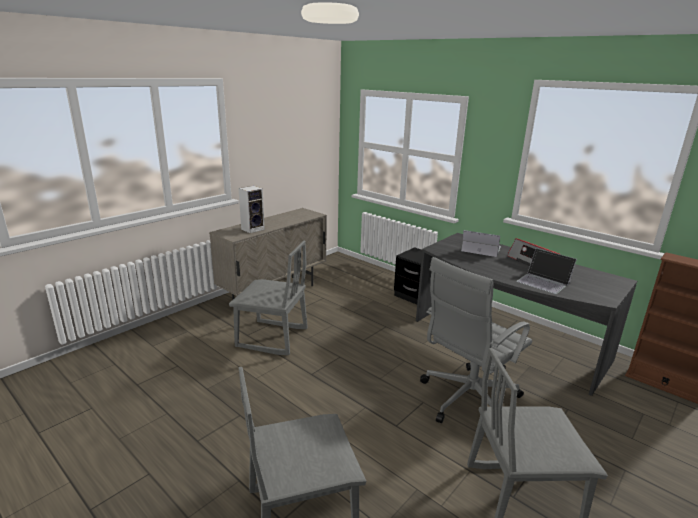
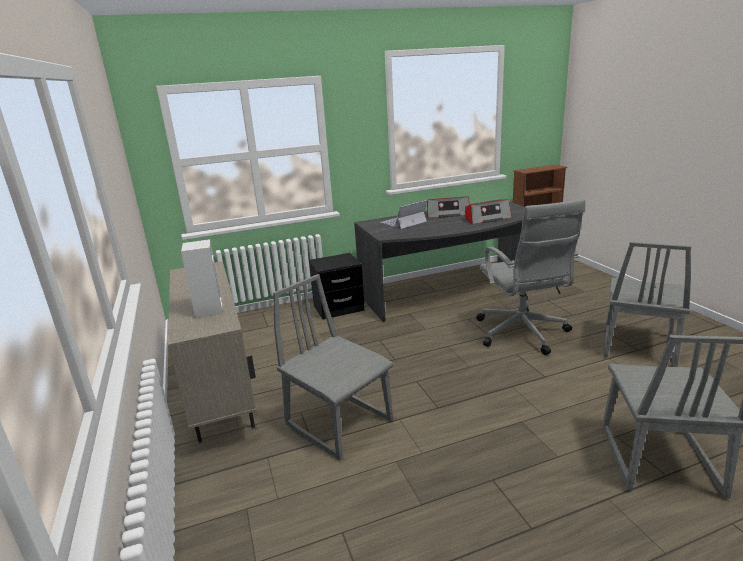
camera: 60 degrees left, 0 degrees up
(272, 338) = (340, 422): grey chair -> grey chair turned 90 degrees counterclockwise
(544, 281) = (487, 219): laptop -> radio

